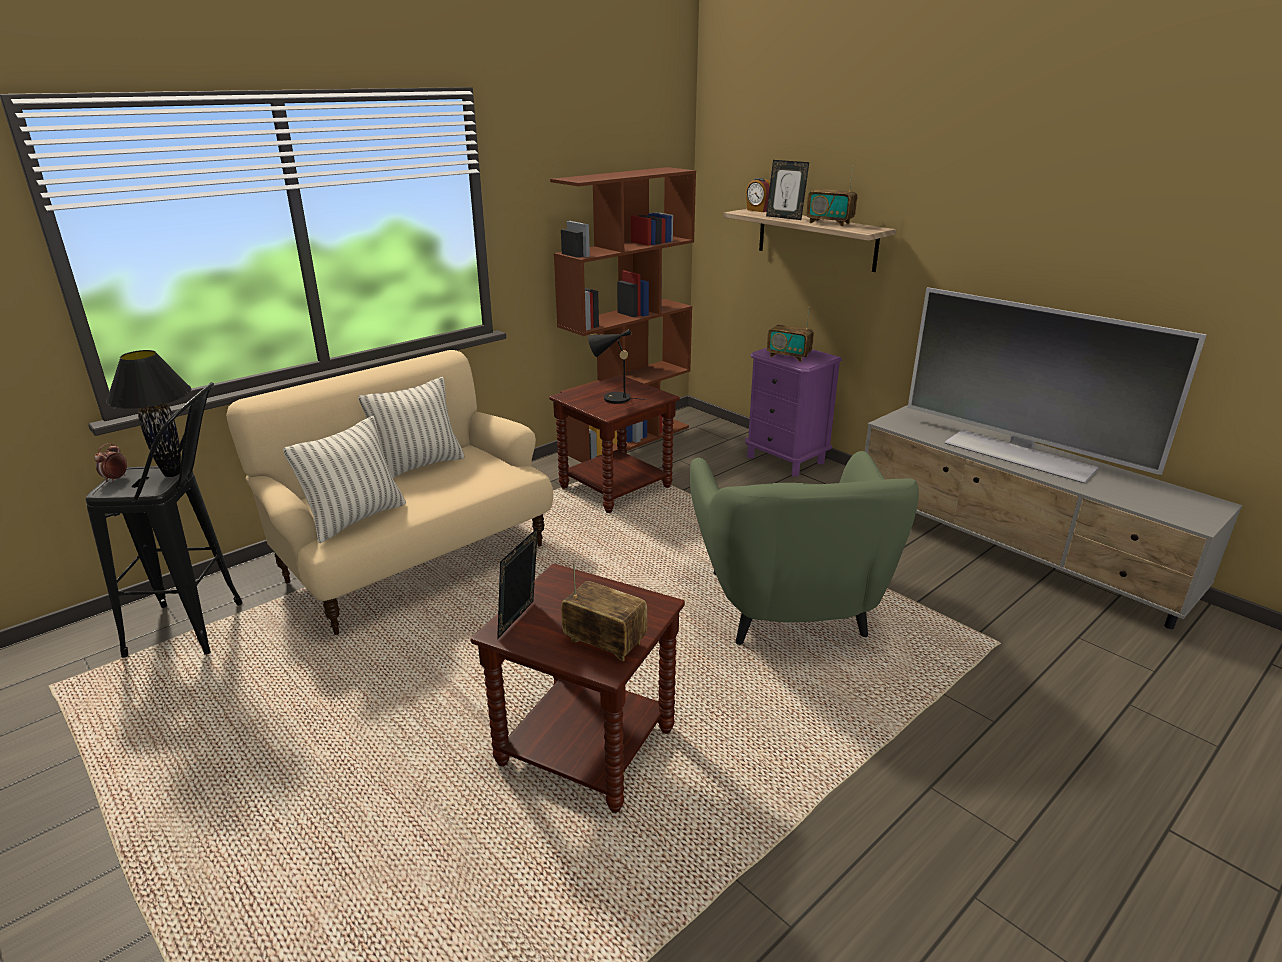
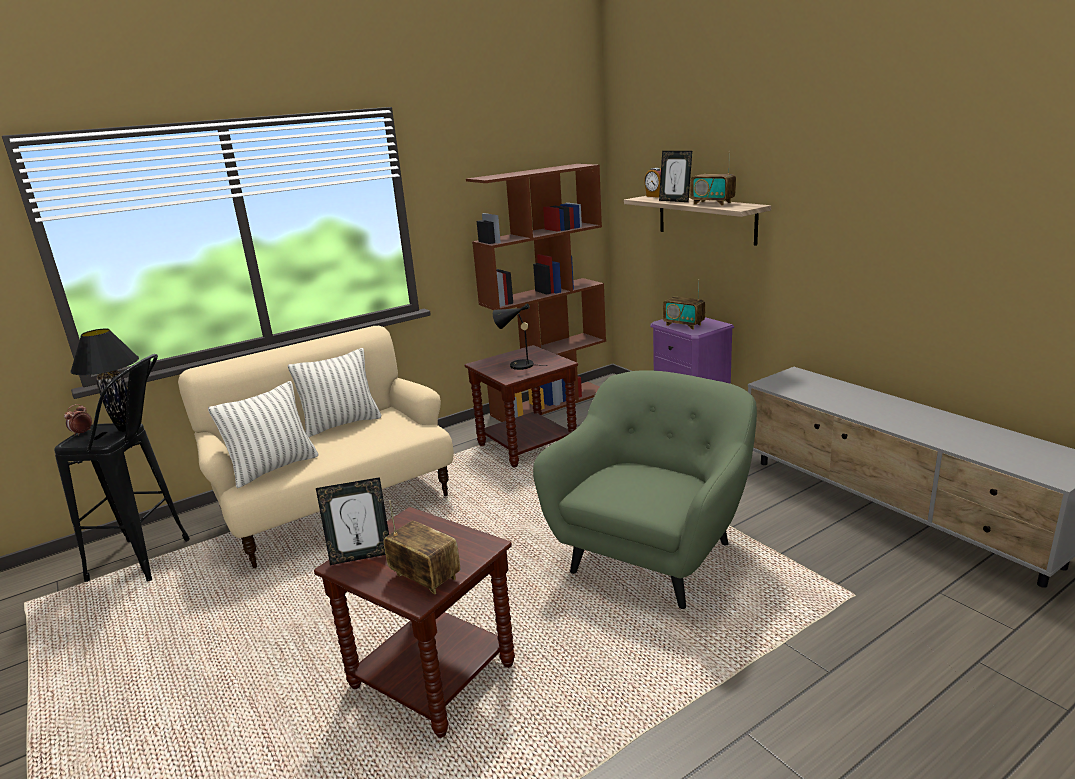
camera: 10 degrees right, 5 degrees down
(520, 621) = (361, 556): picture frame -> picture frame turned 135 degrees counterclockwise
(787, 607) = (653, 555): green armchair -> green armchair turned 150 degrees counterclockwise
(1019, 455) = (888, 412): television -> none

